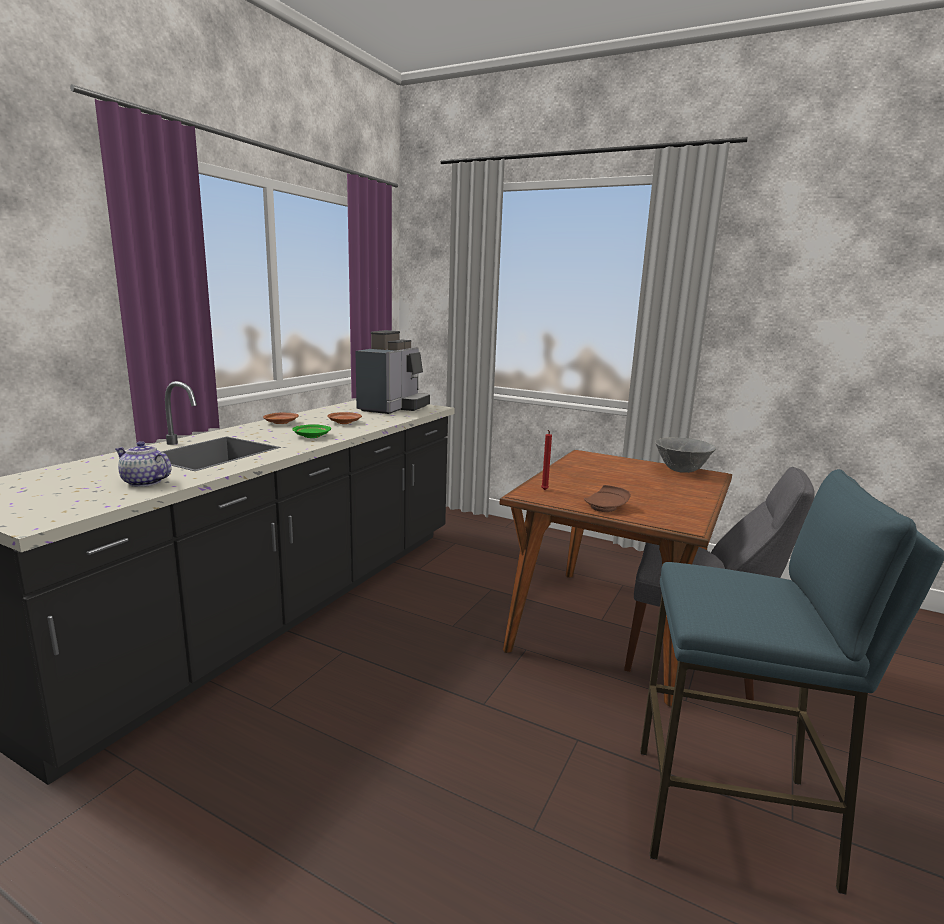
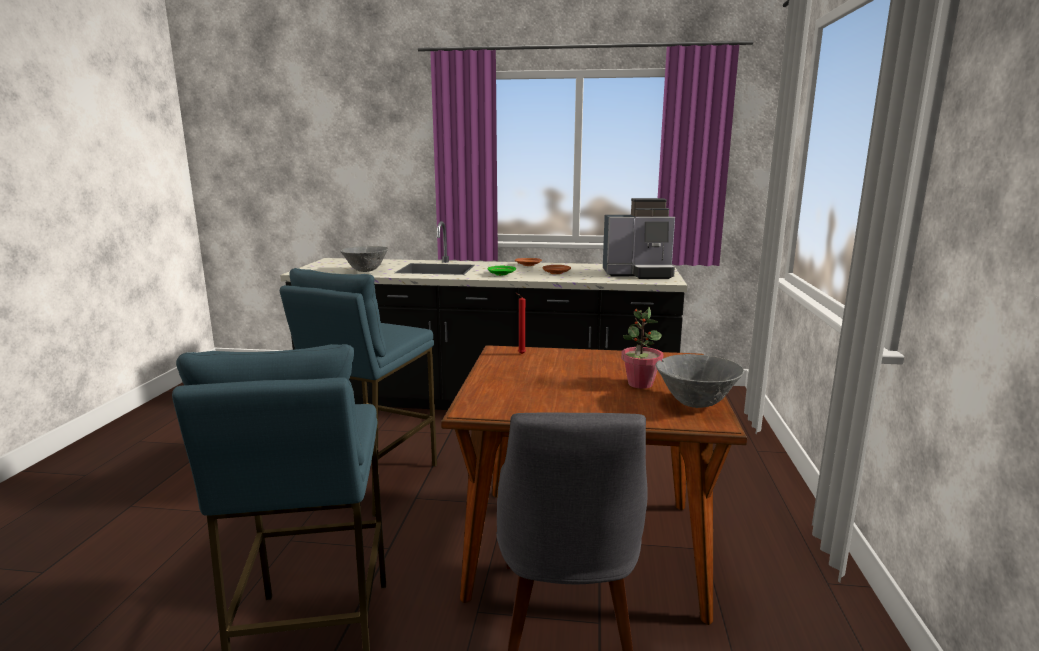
camera: 70 degrees right, 0 degrees up
(144, 482) = (366, 271): teapot -> grey bowl
(419, 733) = (371, 480): none -> blue stool
(606, 507) = (495, 377): brown plate -> none
(638, 474) = (640, 384): none -> potted plant

